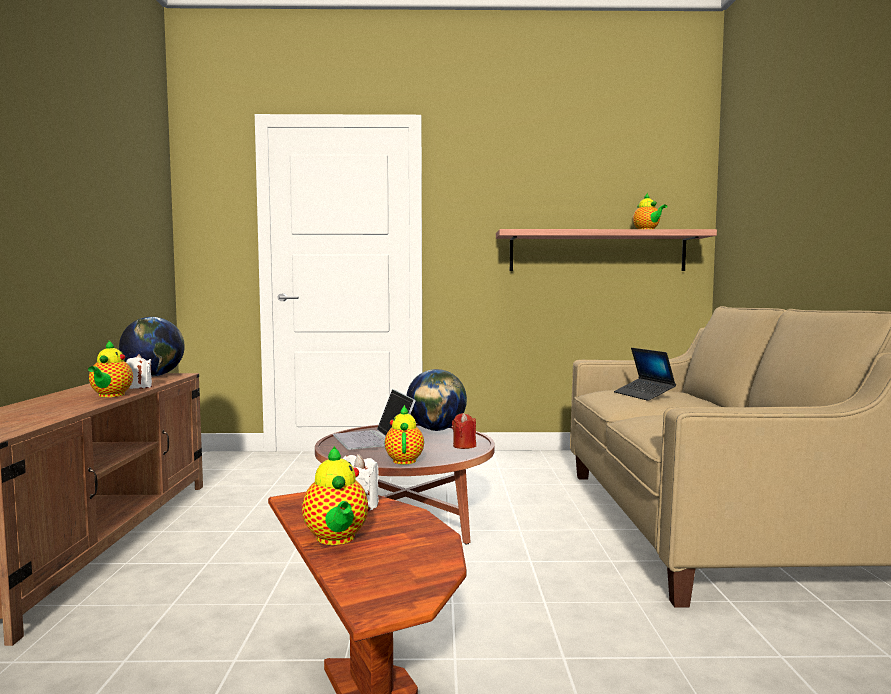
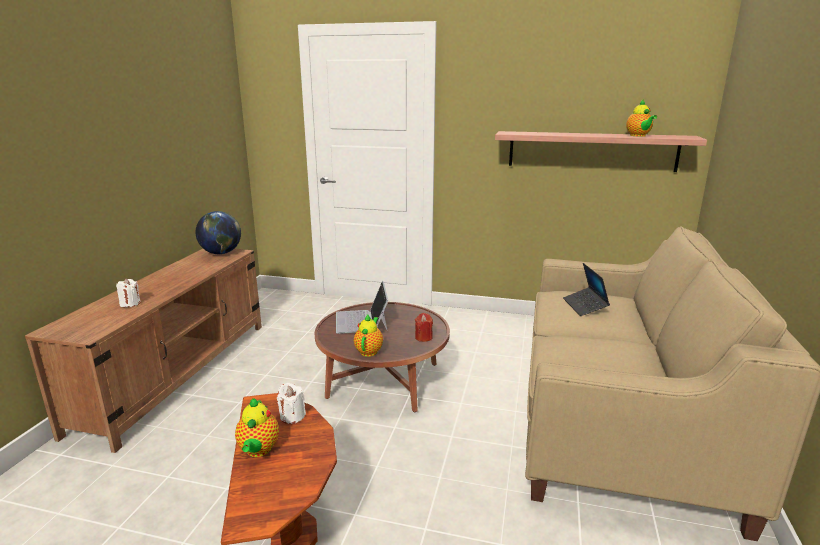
camera: 15 degrees right, 15 degrees up
(110, 395) = (179, 284): teapot -> none
(139, 387) = (203, 272): white candle -> white candle (130, 303)
(436, 430) = (414, 314): globe -> none

